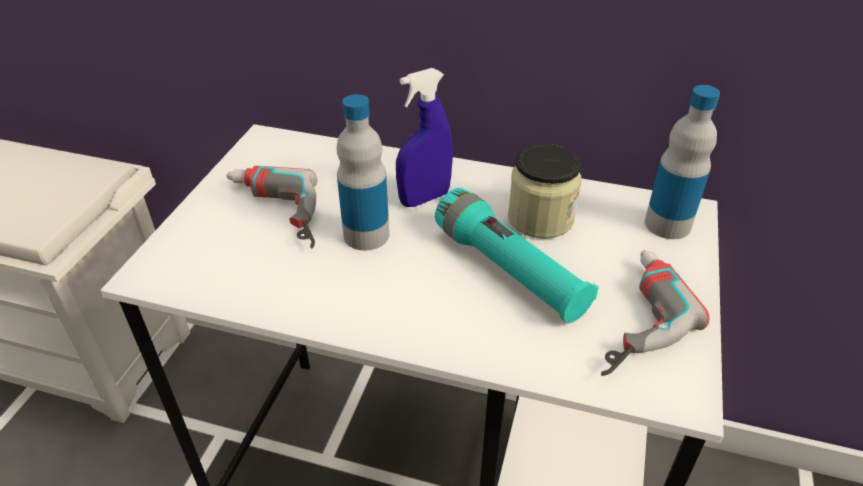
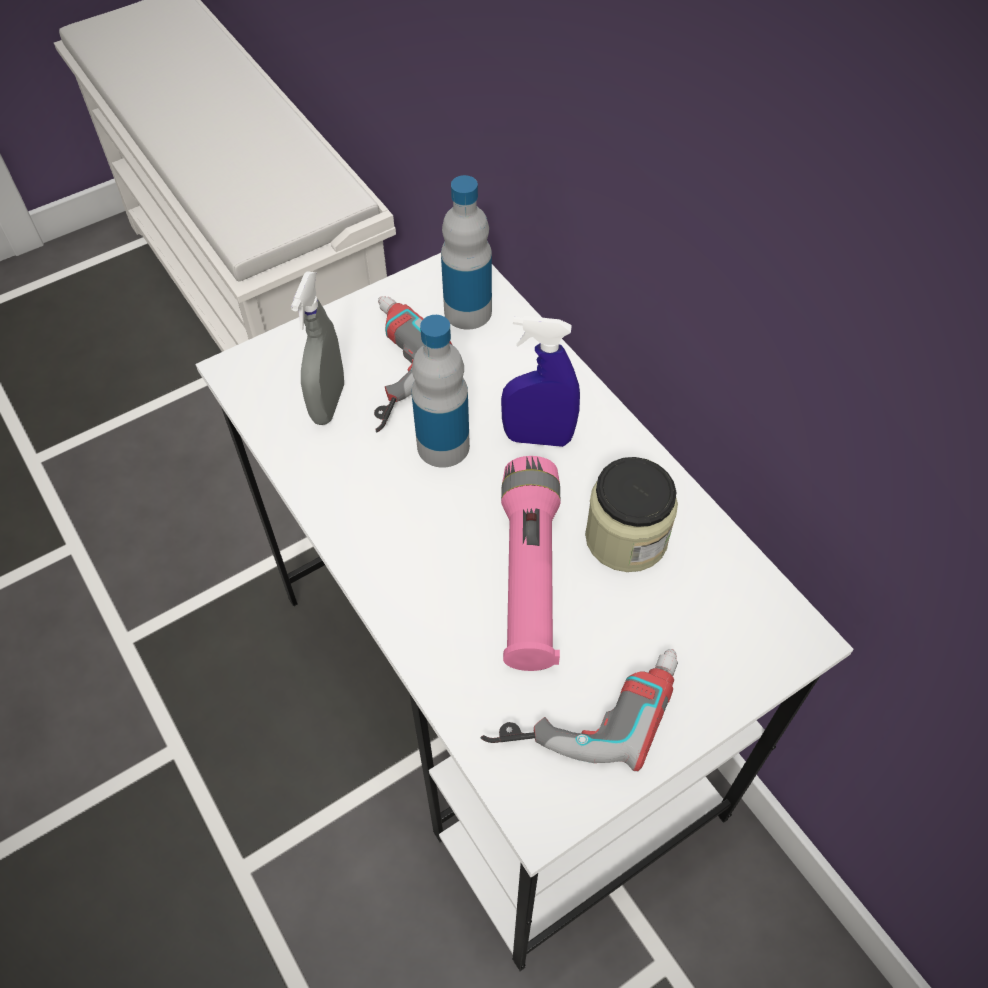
camera: 40 degrees right, 15 degrees up
(249, 255) = (328, 403): none -> grey spray bottle
(509, 271) = (529, 575): turquoise flashlight -> pink flashlight
(667, 224) = (754, 637): bottle -> bottle (468, 311)

